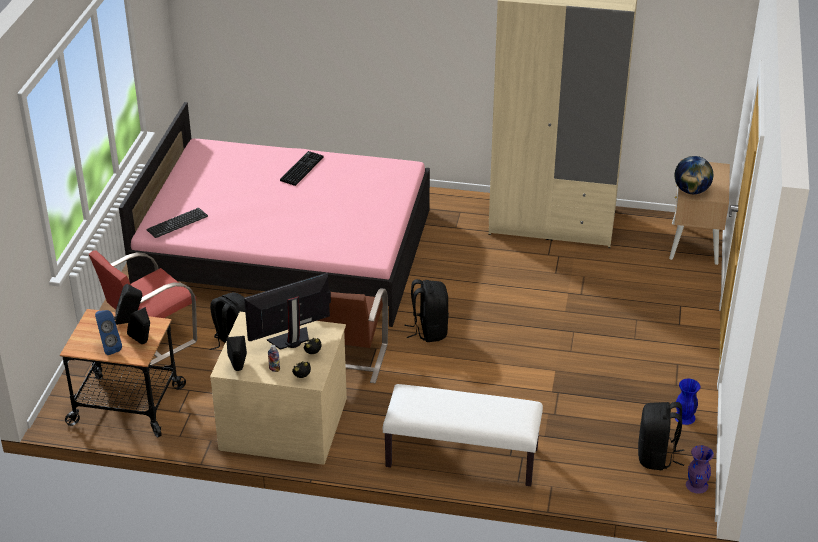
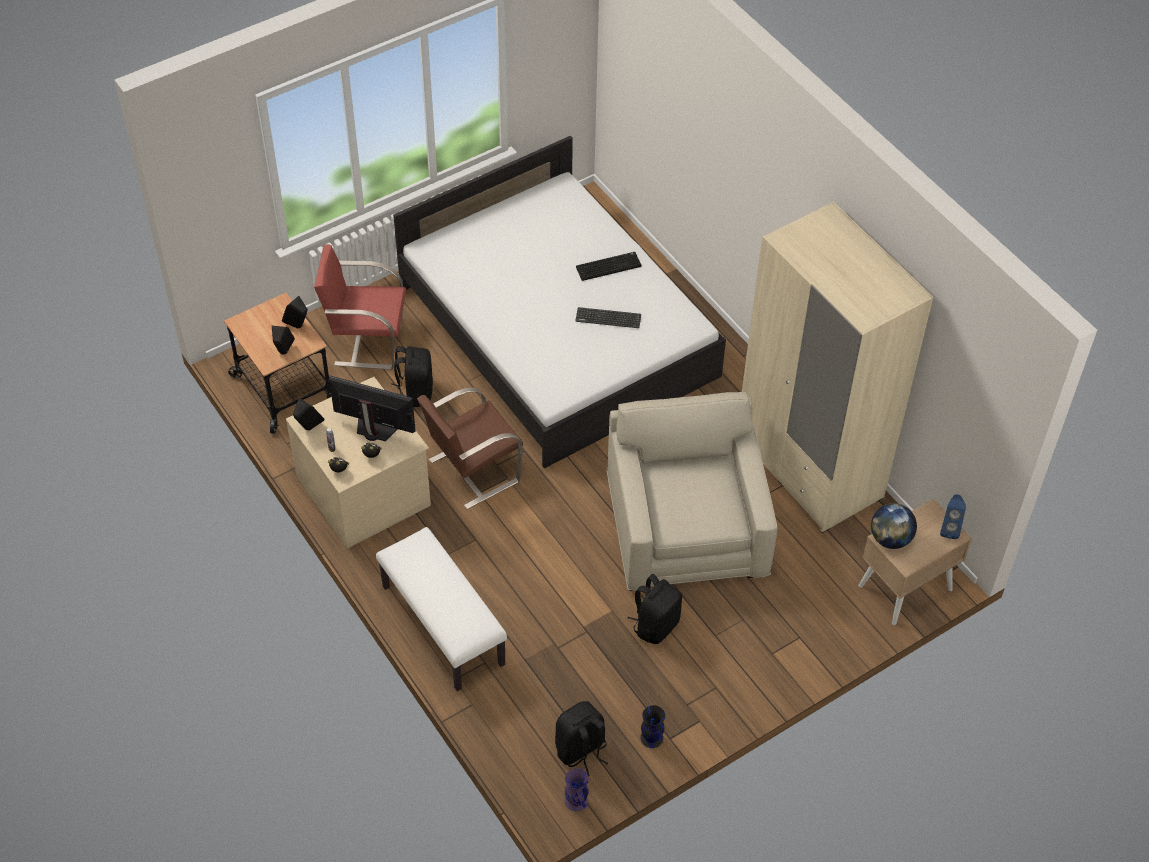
camera: 45 degrees right, 15 degrees up
(108, 348) = (258, 339): blue speaker -> blue speaker (949, 528)
(177, 223) = (449, 254): keyboard -> keyboard (608, 318)
(285, 251) = (557, 332): pink bed -> white bed
(429, 330) = (566, 494): black backpack -> black backpack (655, 625)
(528, 296) = (686, 525): none -> beige armchair
(684, 417) = (651, 738): blue vase -> black vase

